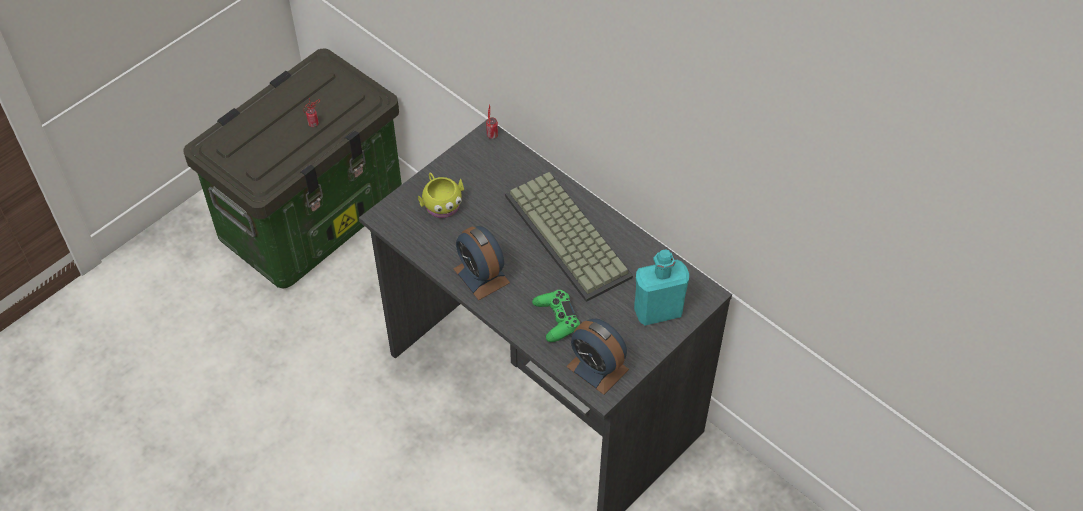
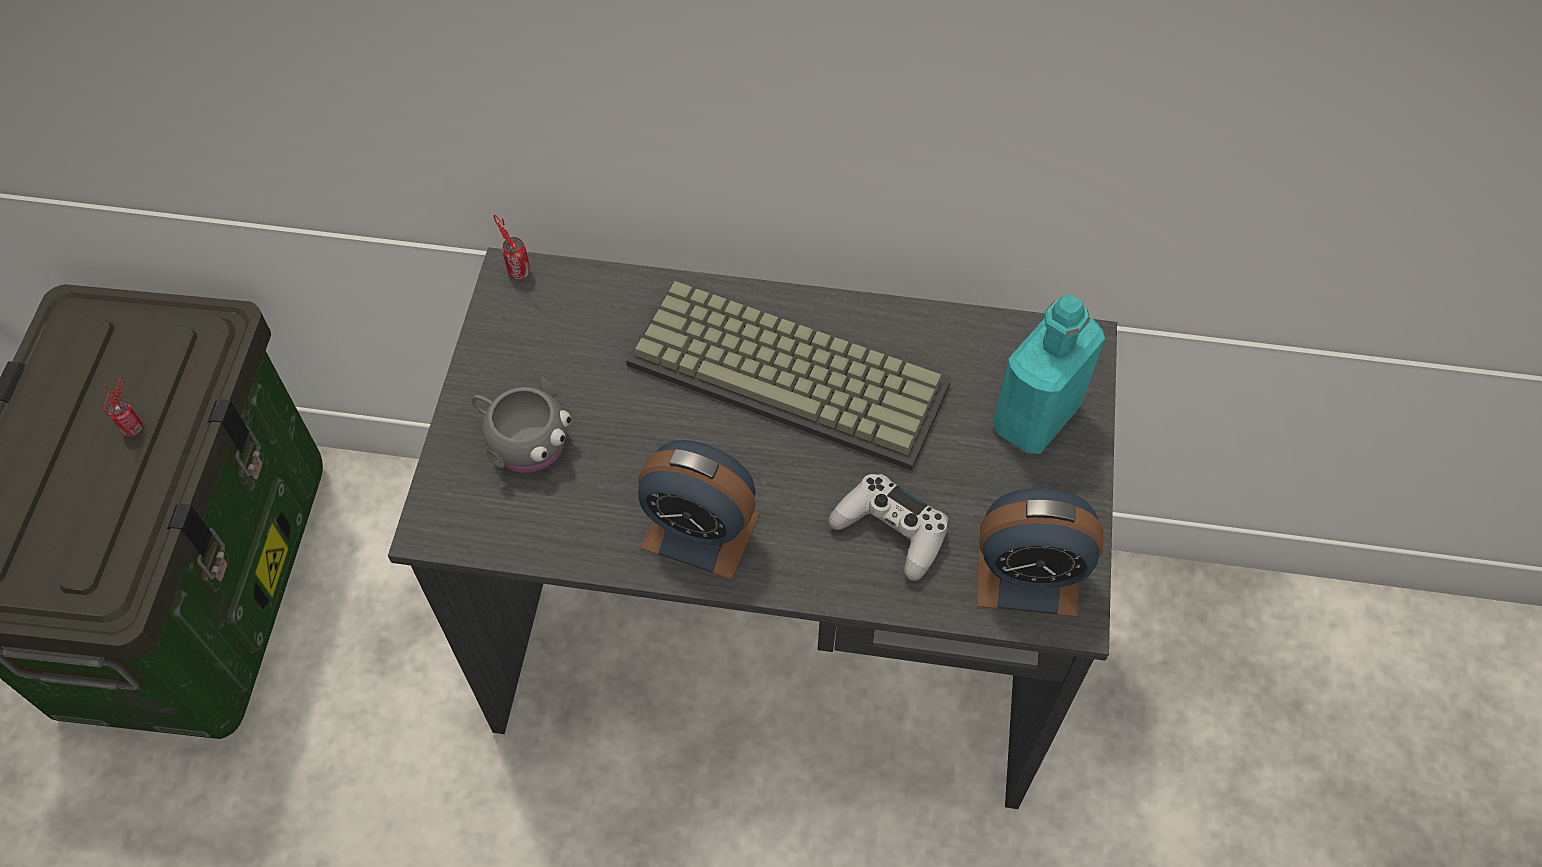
camera: 35 degrees left, 5 degrees up
(441, 203) = (523, 441): yellow mug -> grey mug
(556, 319) = (890, 531): green game controller -> white game controller

